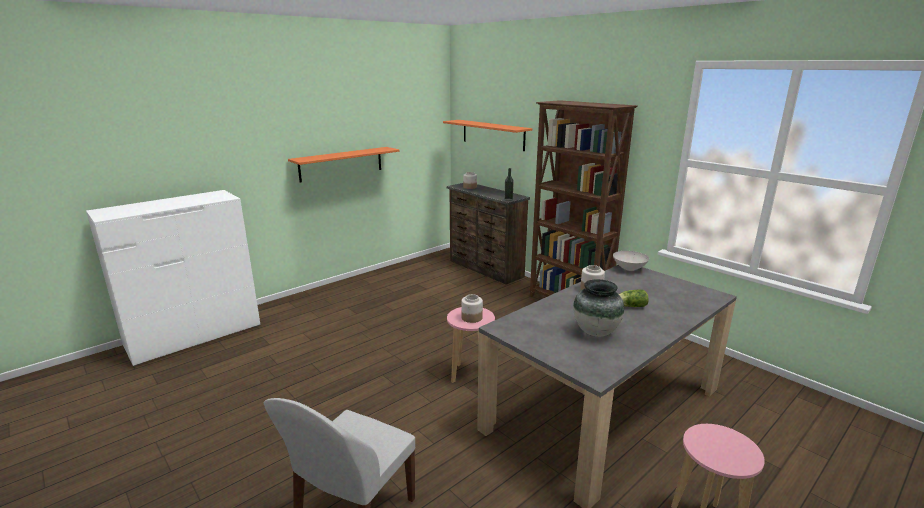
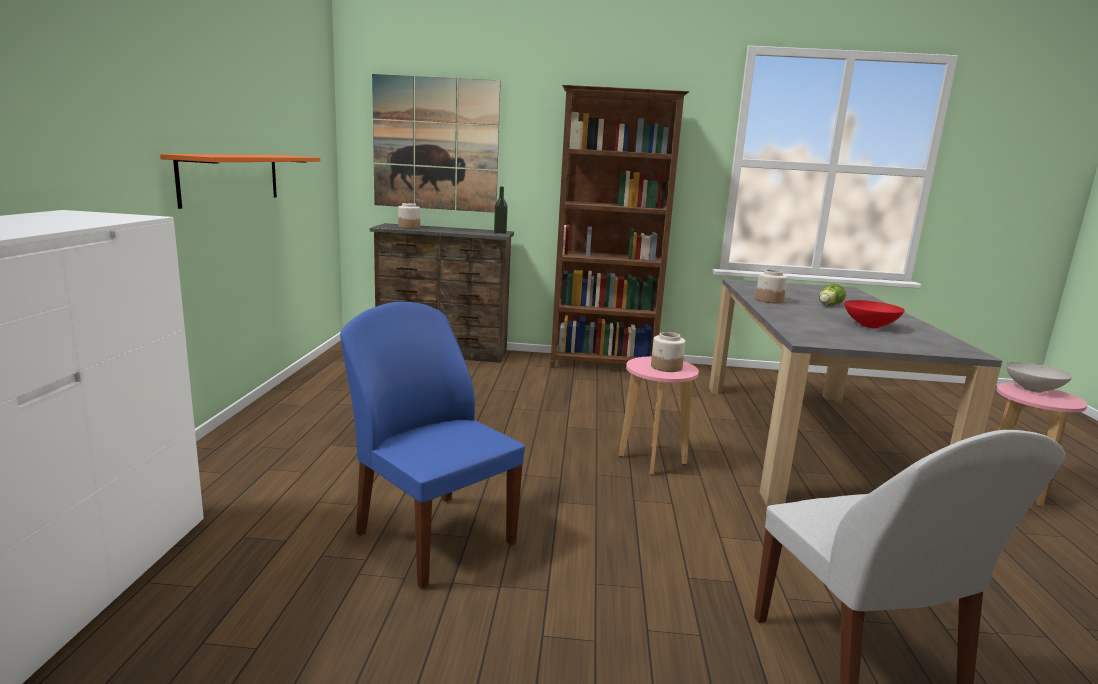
camera: 45 degrees left, 5 degrees down
(311, 366) = (433, 536): none -> blue chair
(493, 134) = (435, 144): orange shelf -> picture
(595, 331) = (869, 326): vase -> red bowl
(629, 269) = (743, 282): white bowl -> white bowl (1034, 389)

